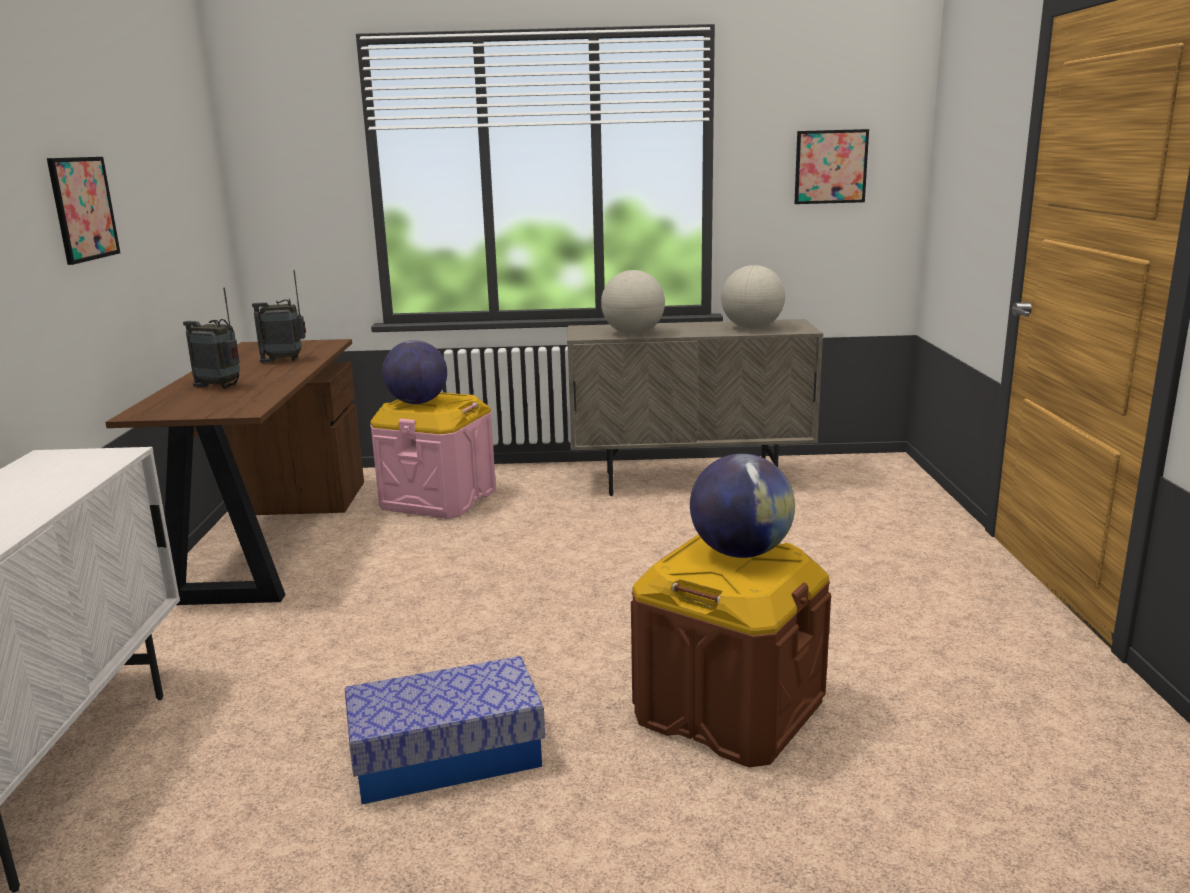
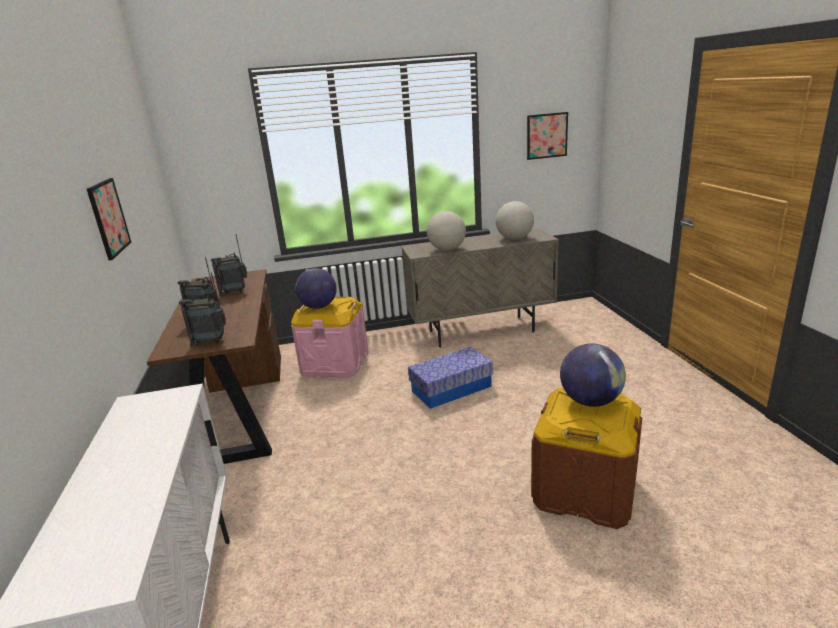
camera: 10 degrees left, 5 degrees up
(205, 409) = (211, 342): none -> radio
(447, 756) = (436, 553): storage box -> storage box (451, 388)

